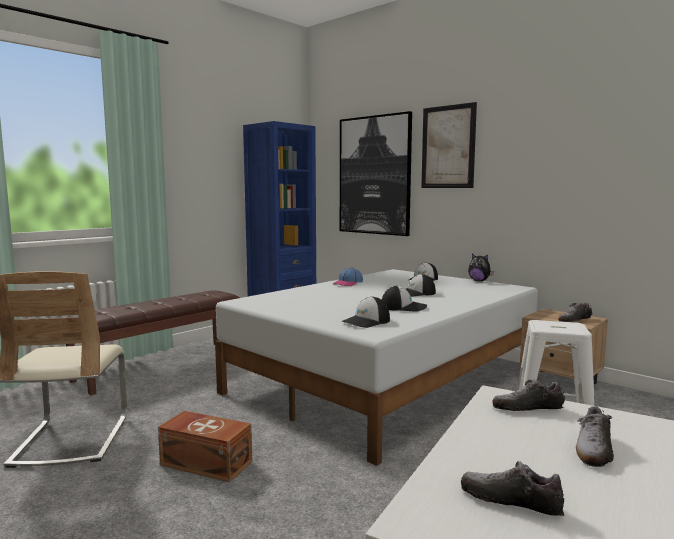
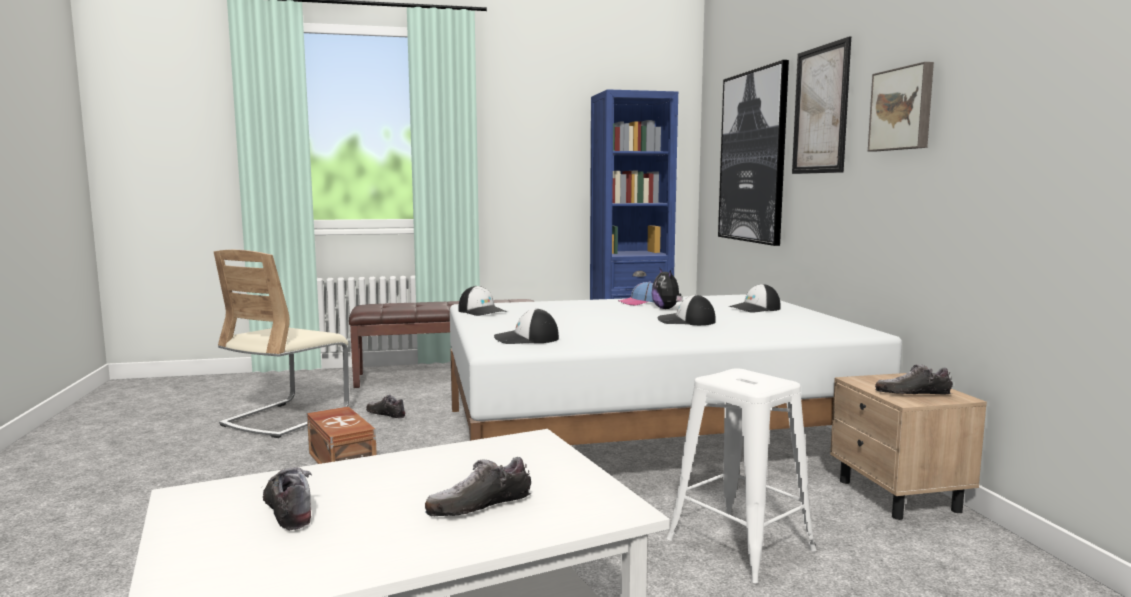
camera: 35 degrees right, 0 degrees up
(404, 307) = (617, 332): cap -> cap (482, 311)
(479, 281) = (833, 318): plush toy -> plush toy (667, 309)
(527, 150) = (903, 109): none -> picture
(527, 408) = (527, 457): shoe -> shoe (385, 414)

